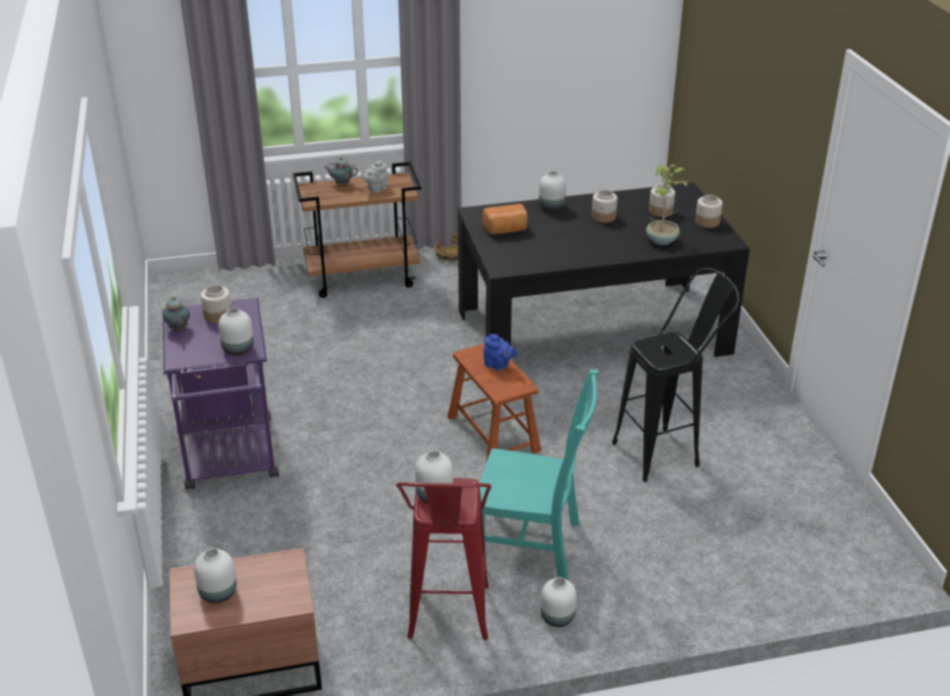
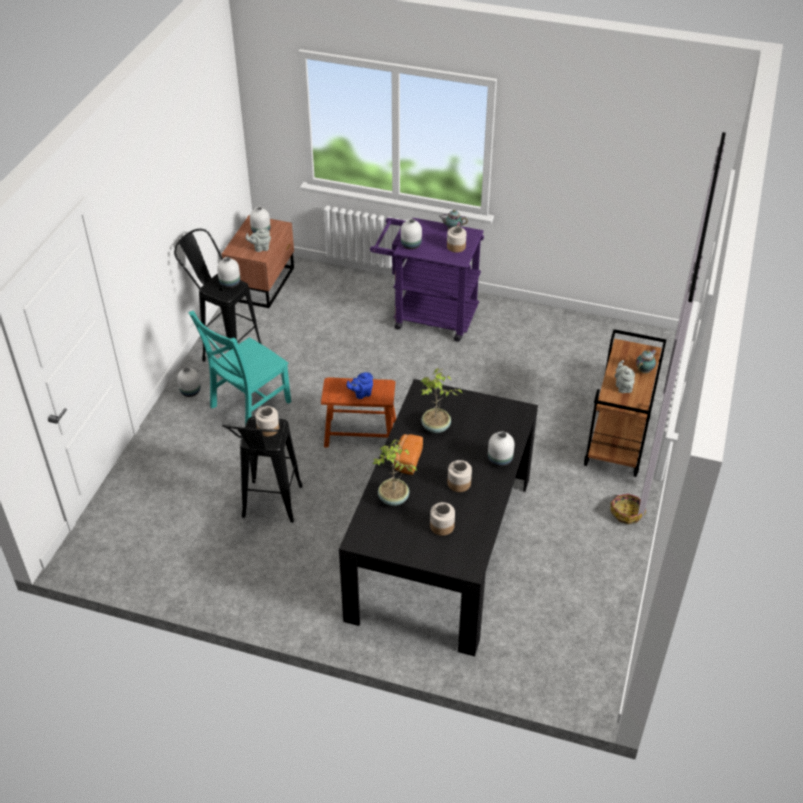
camera: 120 degrees right, 10 degrees up
(268, 570) = (260, 248): none -> grey teapot
(448, 624) = (225, 352): red stool -> black stool
(506, 230) = (479, 416): bread -> bread (406, 460)
(548, 246) = (436, 427): none -> potted plant
(707, 222) = (400, 546): jar -> jar (268, 428)

